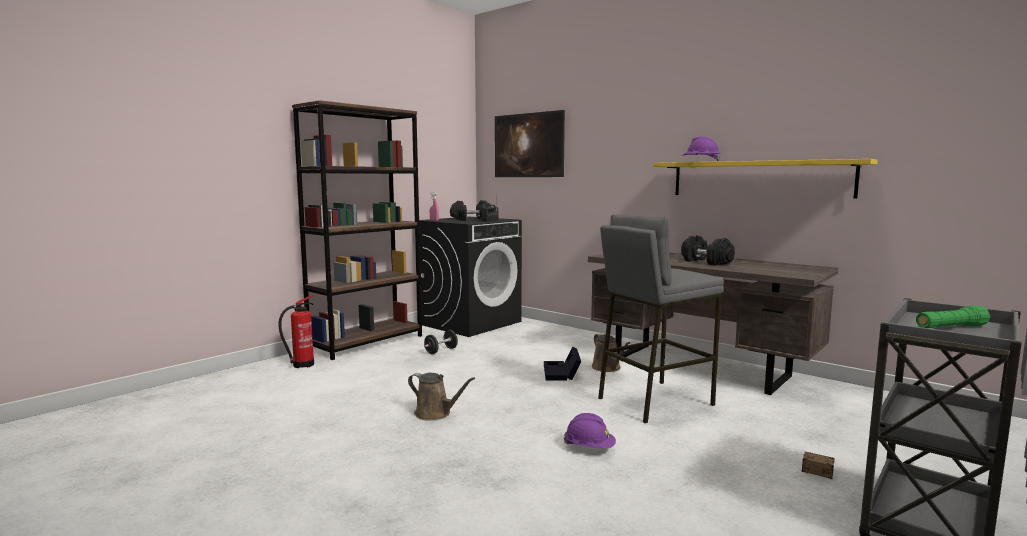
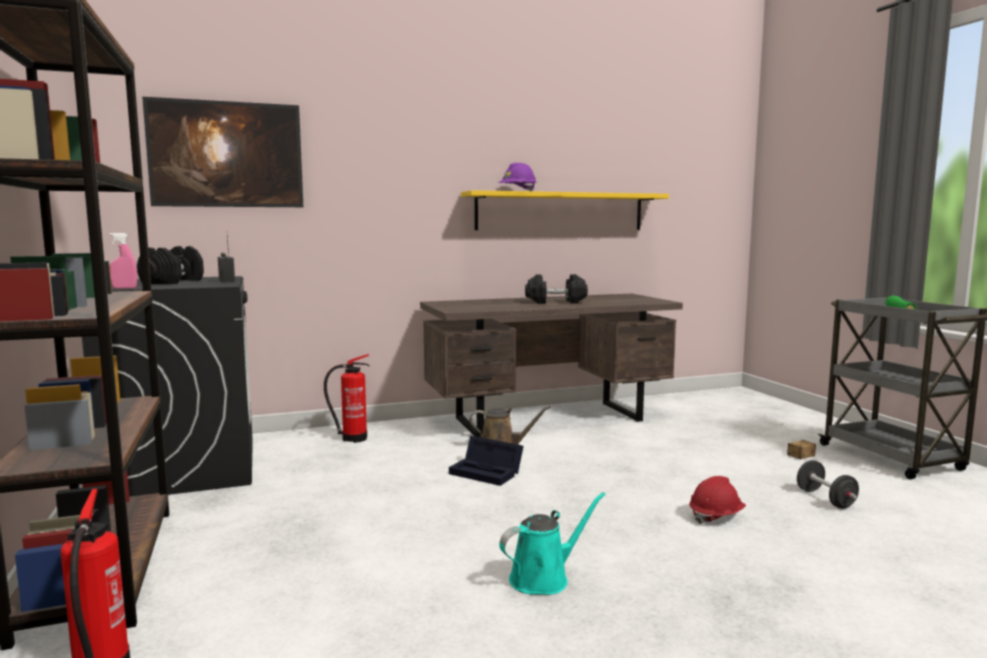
camera: 60 degrees left, 0 degrees up
(435, 414) = (544, 578): brown watering can -> turquoise watering can
(441, 351) = (278, 517): black dumbbell -> black dumbbell (825, 499)
(560, 335) = (352, 438): none -> fire extinguisher
(589, 448) = (716, 516): purple hard hat -> red hard hat
(654, 401) = (617, 459): grey stool -> none

